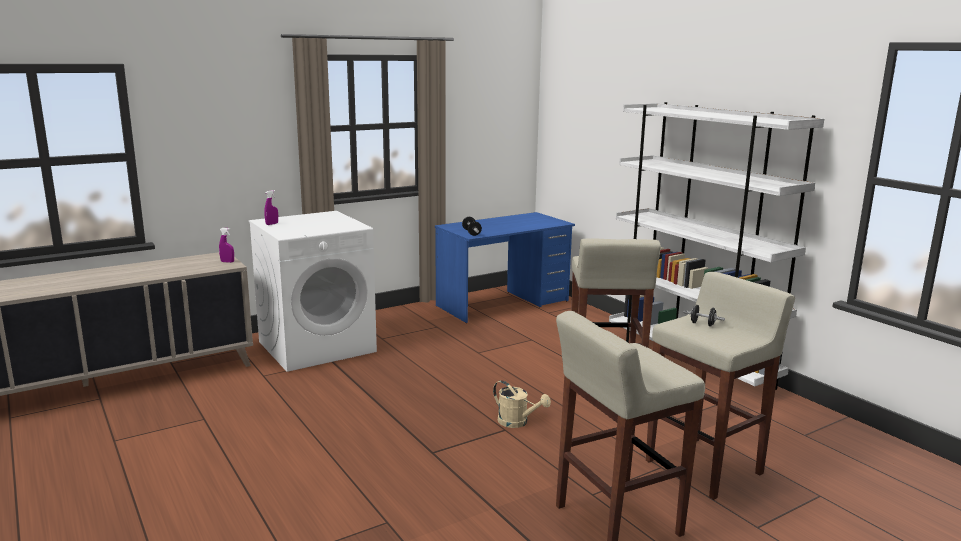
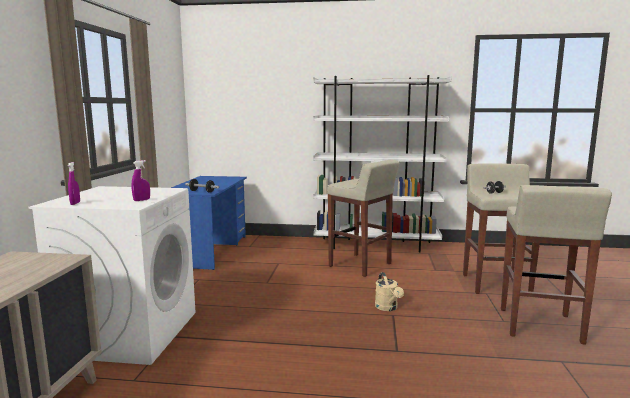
camera: 50 degrees left, 5 degrees down
(227, 262) = (50, 258): purple spray bottle -> purple spray bottle (141, 200)
(517, 422) = (388, 308): beige watering can -> beige watering can turned 90 degrees clockwise

